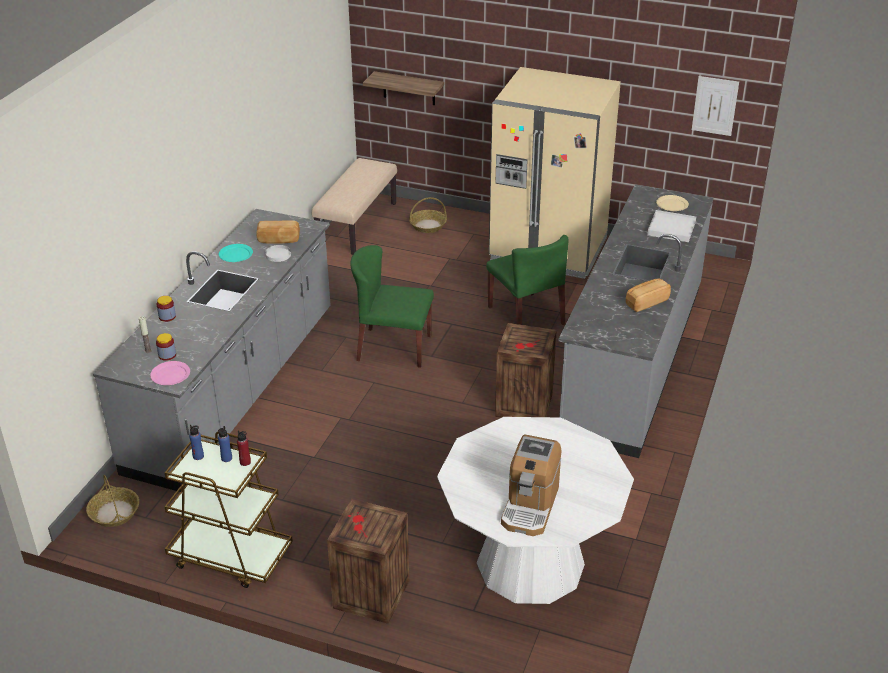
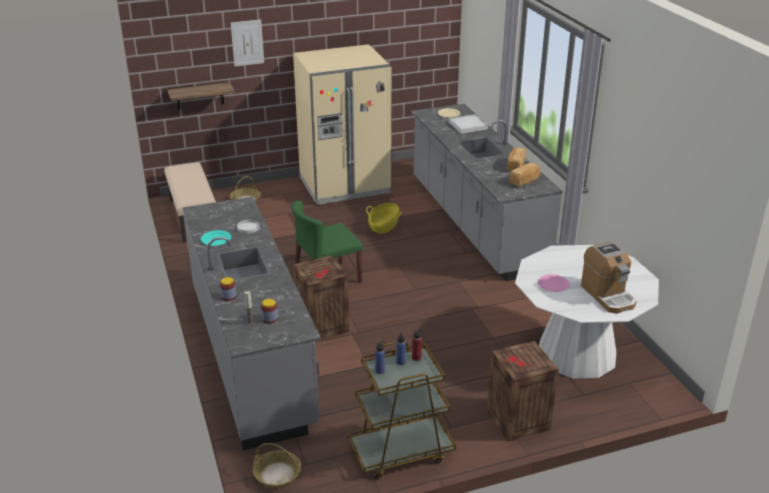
camera: 40 degrees left, 5 degrees down
(170, 375) = (293, 329): pink plate -> pink plate (553, 284)
(278, 240) = (233, 219): bread -> bread (525, 181)
(525, 406) = (453, 274): crate -> crate (323, 326)
(526, 316) = (384, 226): green chair -> basket
(715, 106) = (432, 45): picture -> picture (247, 43)

